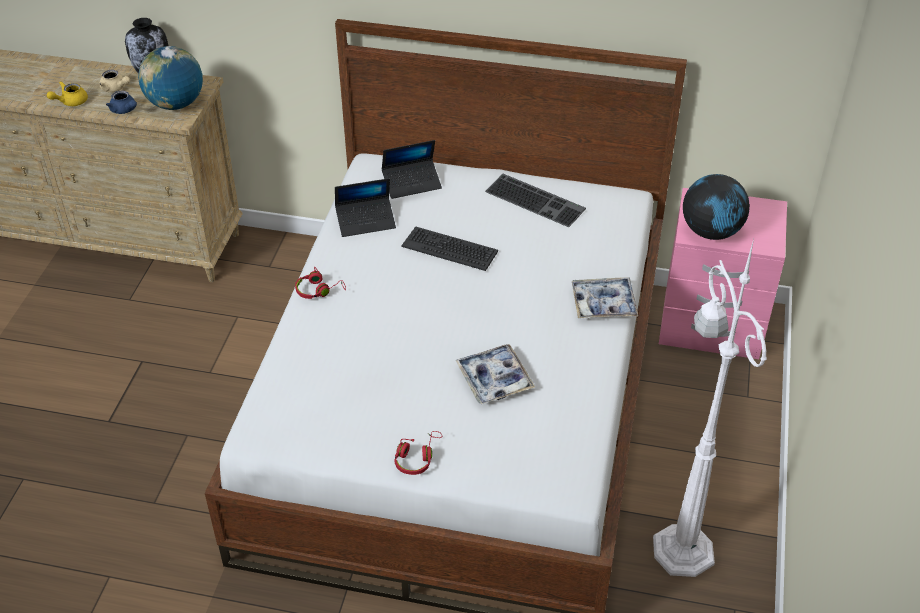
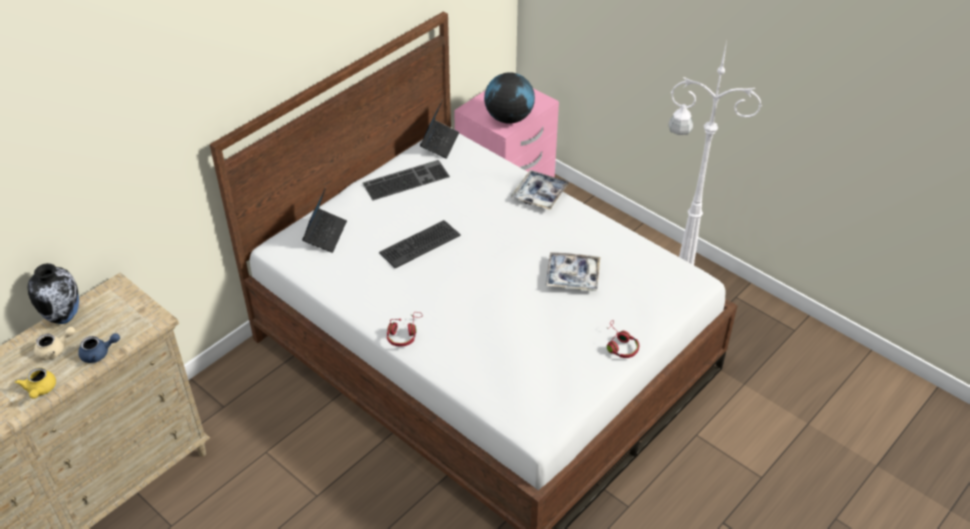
camera: 60 degrees left, 0 degrees up
(176, 104) = (128, 315): globe -> none
(366, 221) = (346, 277): laptop -> laptop (439, 143)

